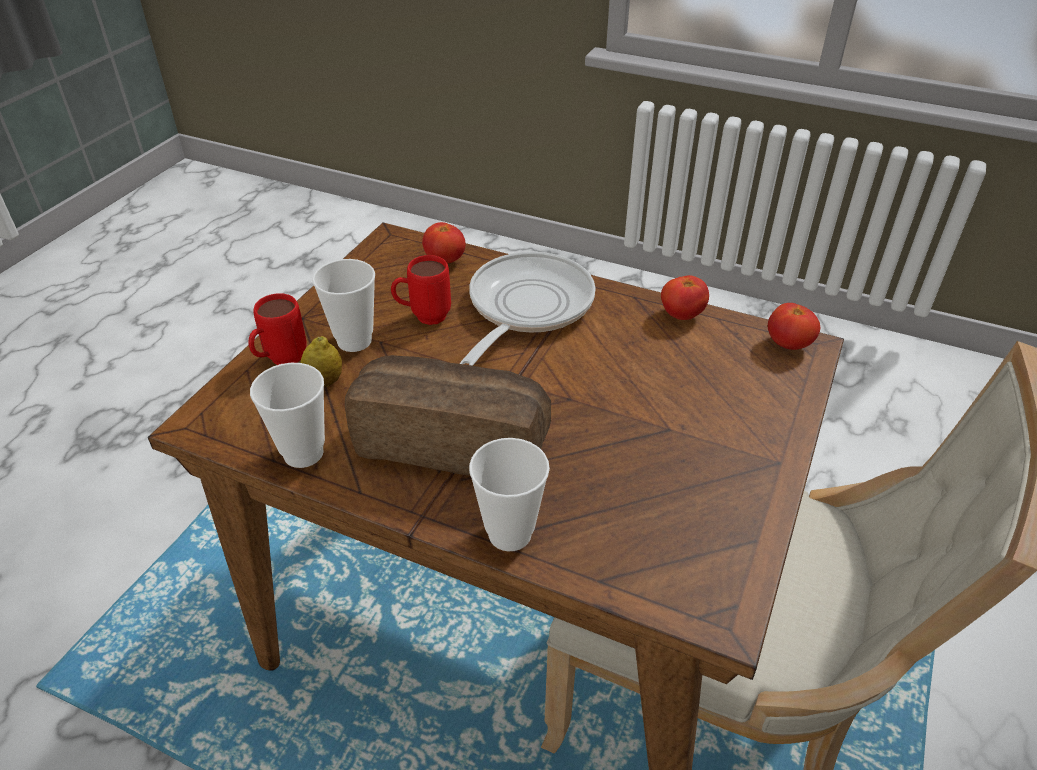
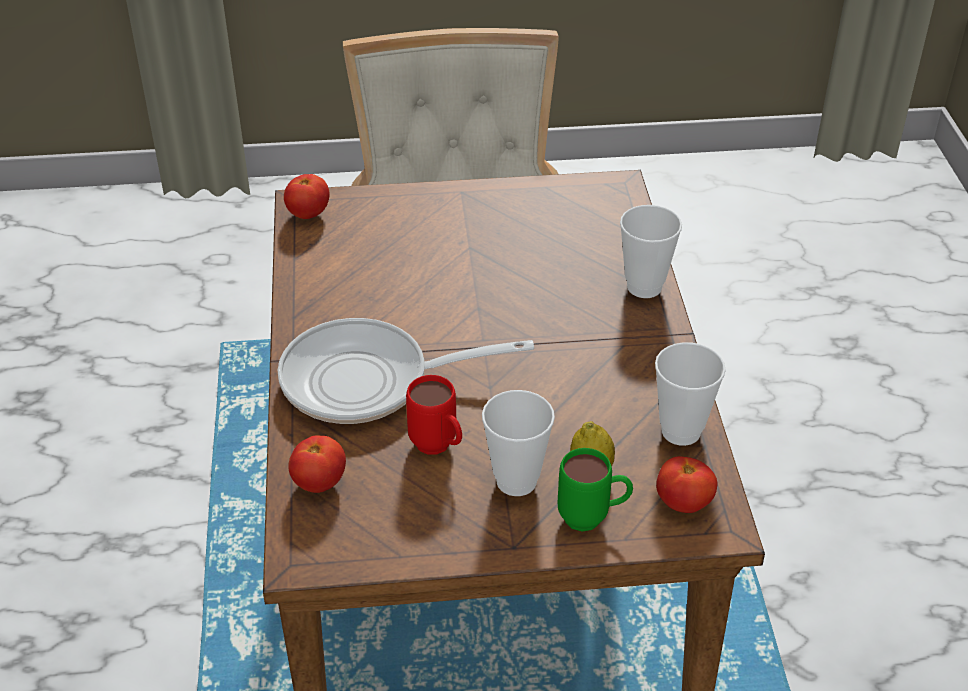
camera: 120 degrees left, 0 degrees up
(280, 362) = (593, 519): red mug -> green mug
(454, 441) = (585, 351): bread -> none
(681, 315) = (305, 280): tomato -> tomato (683, 503)

